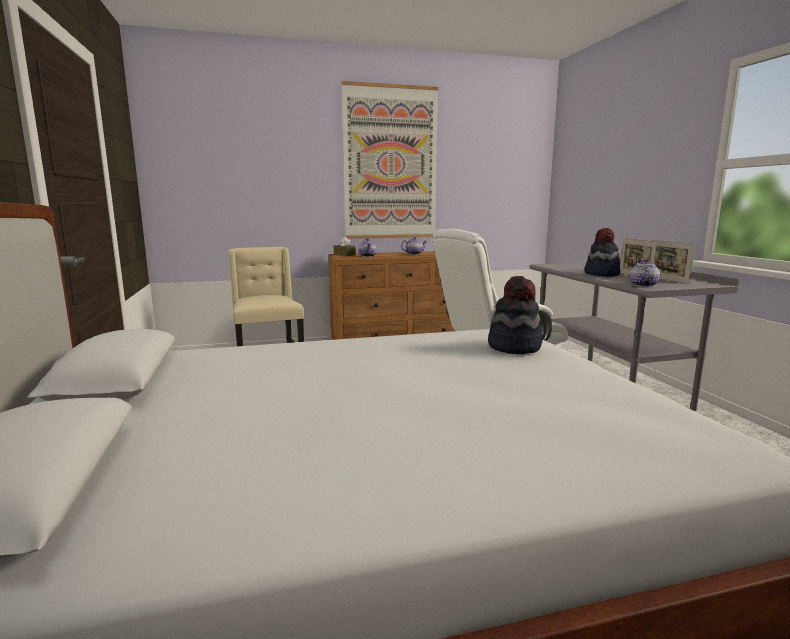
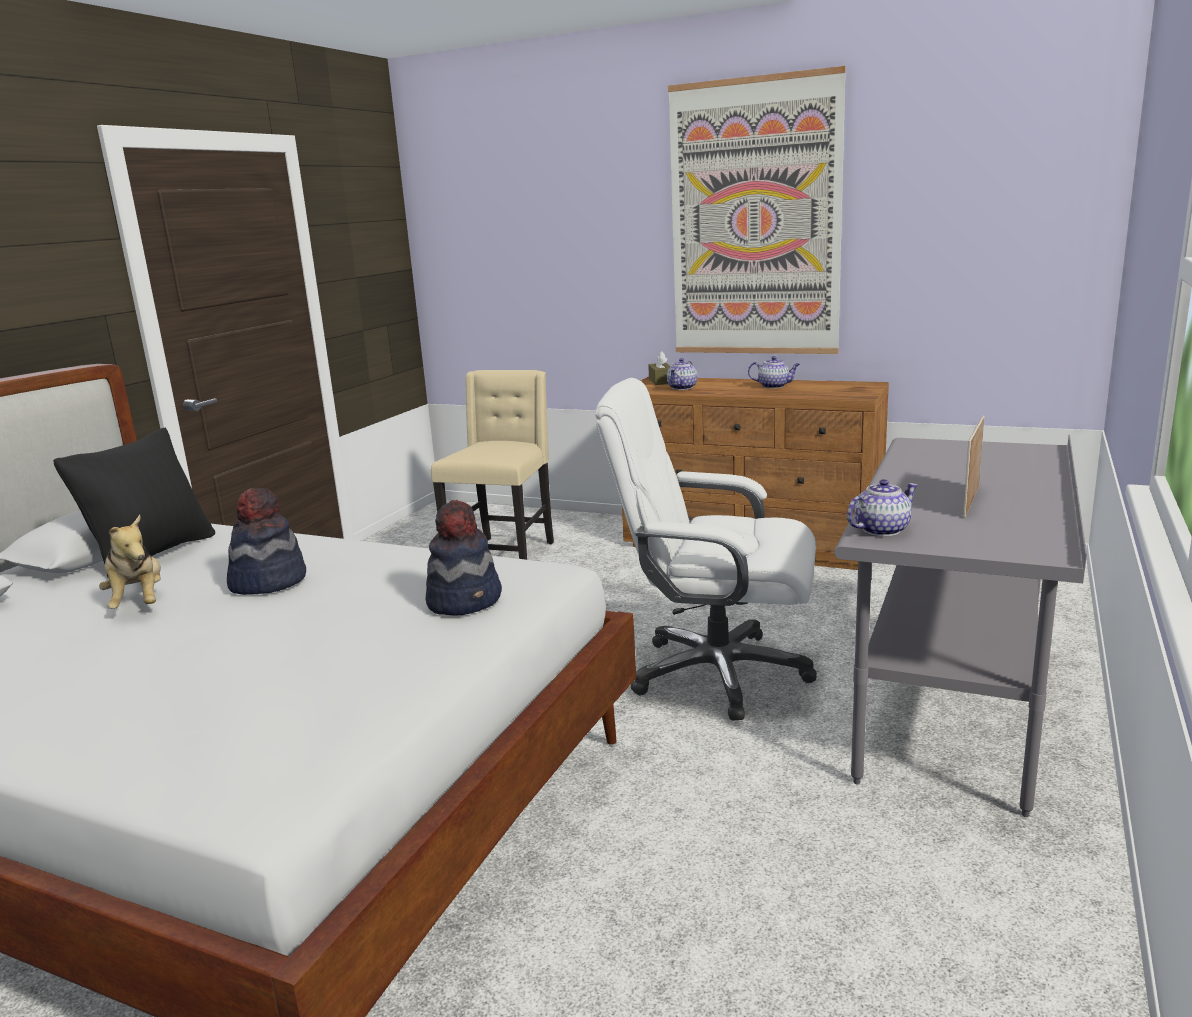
camera: 40 degrees right, 5 degrees up
(189, 372) = (153, 554): none -> black pillow
(281, 397) = (139, 603): none -> plush toy
(601, 274) = (917, 487): hat -> hat (268, 581)
(666, 279) = (995, 522): picture frame -> none

